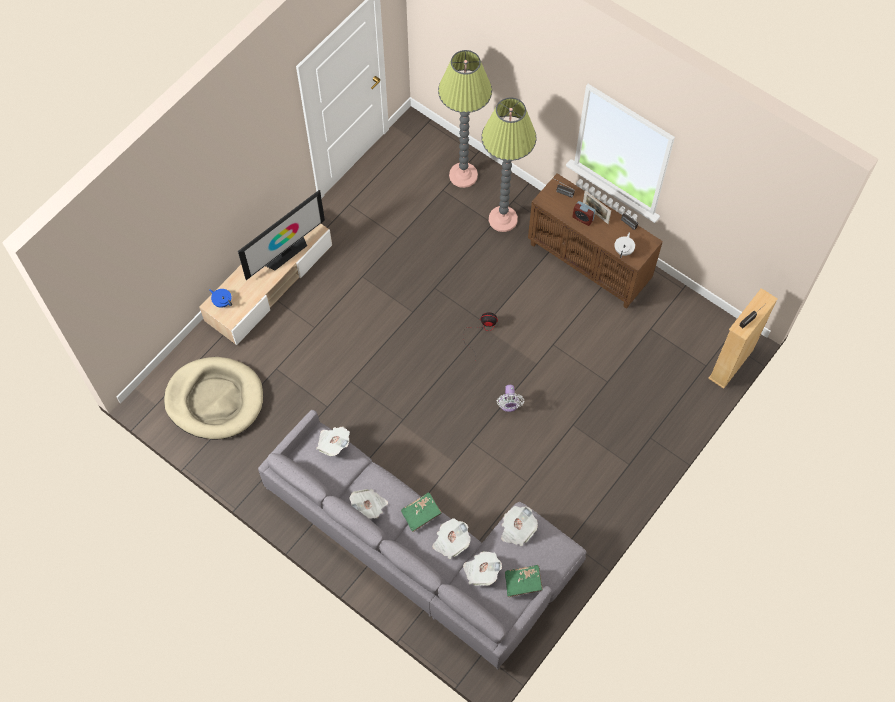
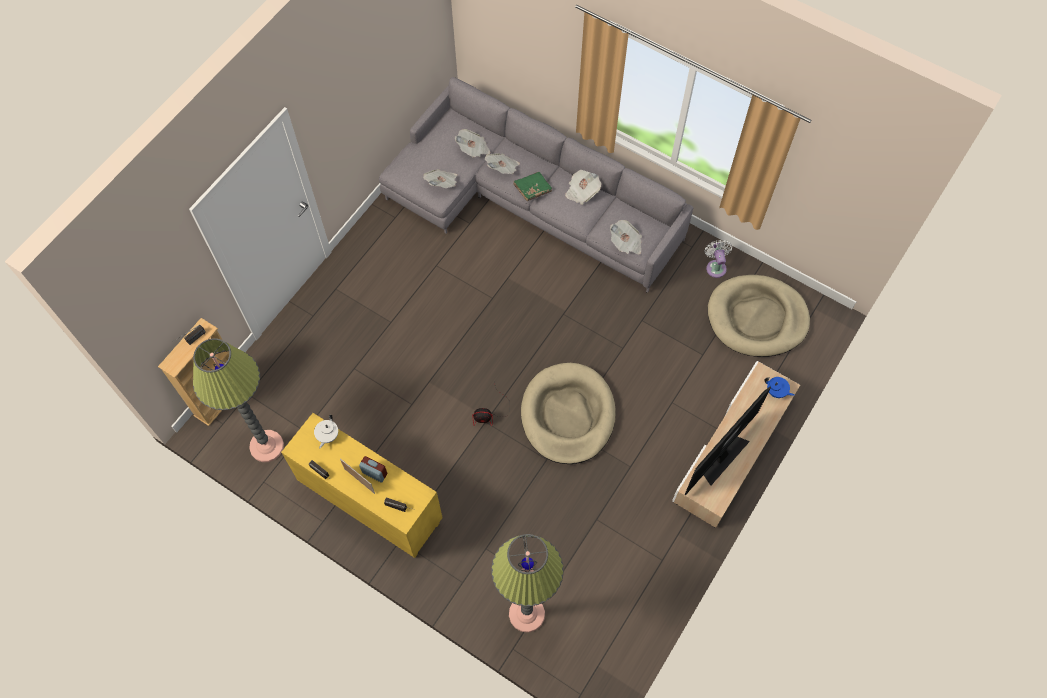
camera: 175 degrees right, 0 degrees up
(411, 323) = (568, 415): none -> beige dog bed
(503, 219) = (473, 555): floor lamp -> floor lamp (266, 446)
(509, 405) = (456, 336): white fan -> white fan (715, 266)
(523, 583) = (435, 142): green book -> none
(589, 264) = (370, 504): brown cabinet -> yellow cabinet

